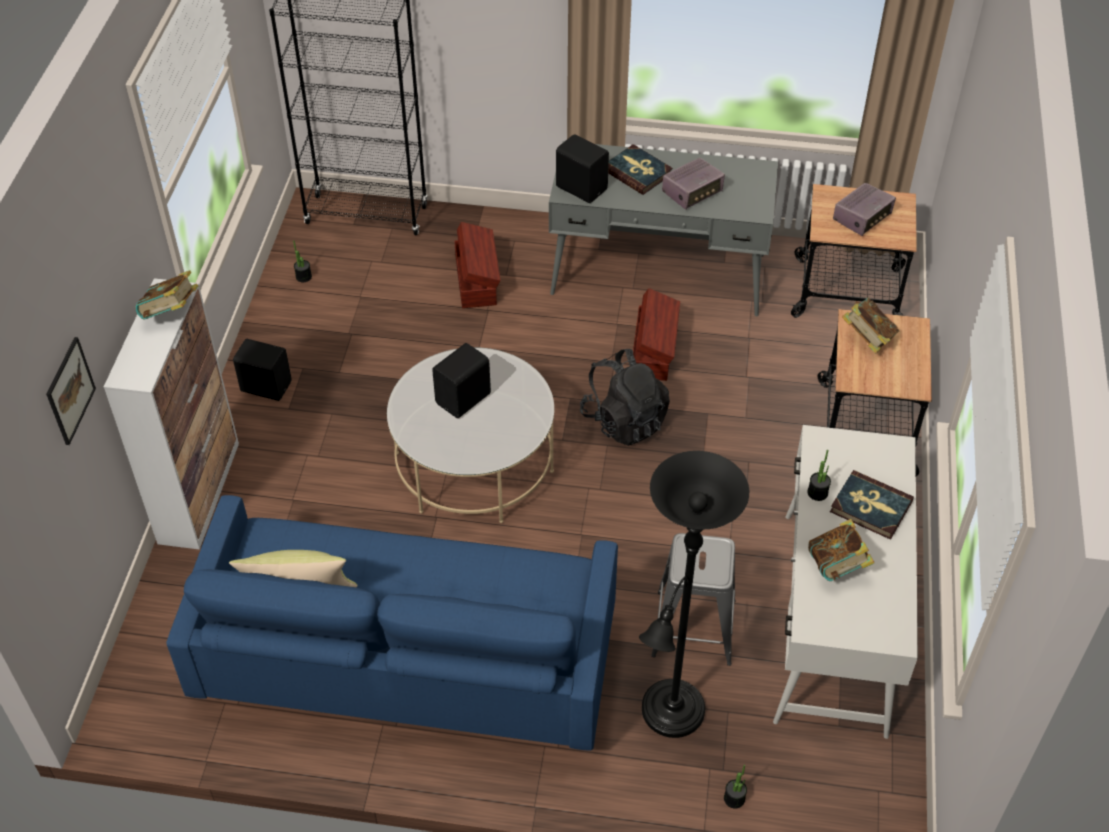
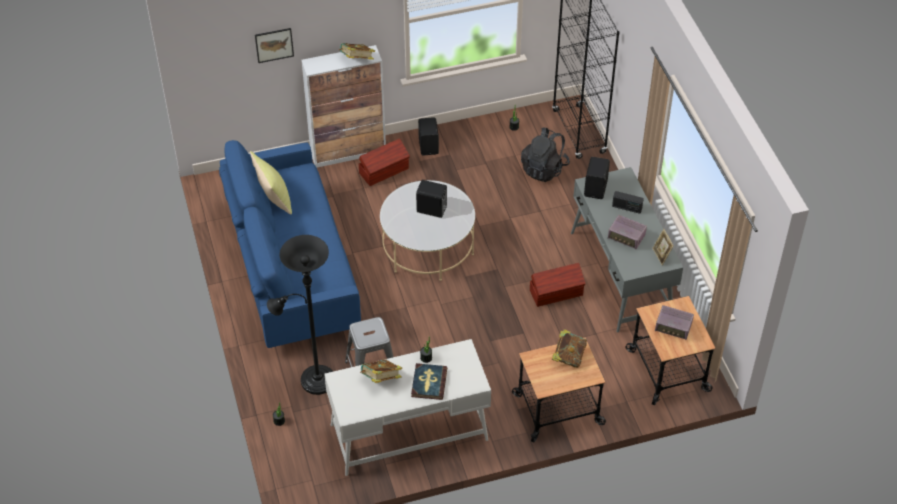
camera: 65 degrees right, 0 degrees up
(477, 280) = (560, 197): brown storage box -> brown storage box (384, 171)
(624, 420) = (495, 298): black backpack -> black backpack (544, 169)
(637, 172) = (627, 208): book -> radio
(746, 173) = (661, 256): none -> picture frame

